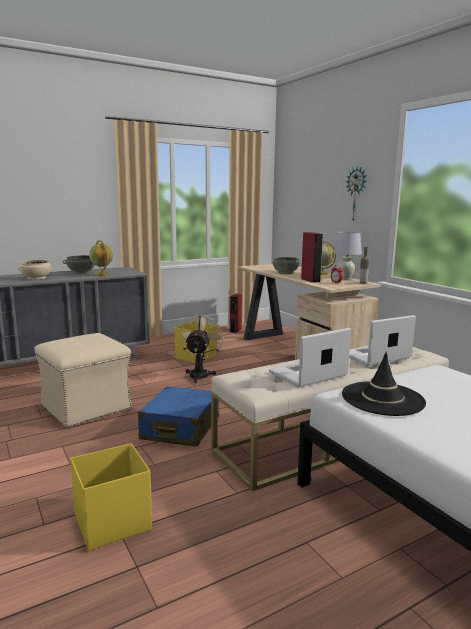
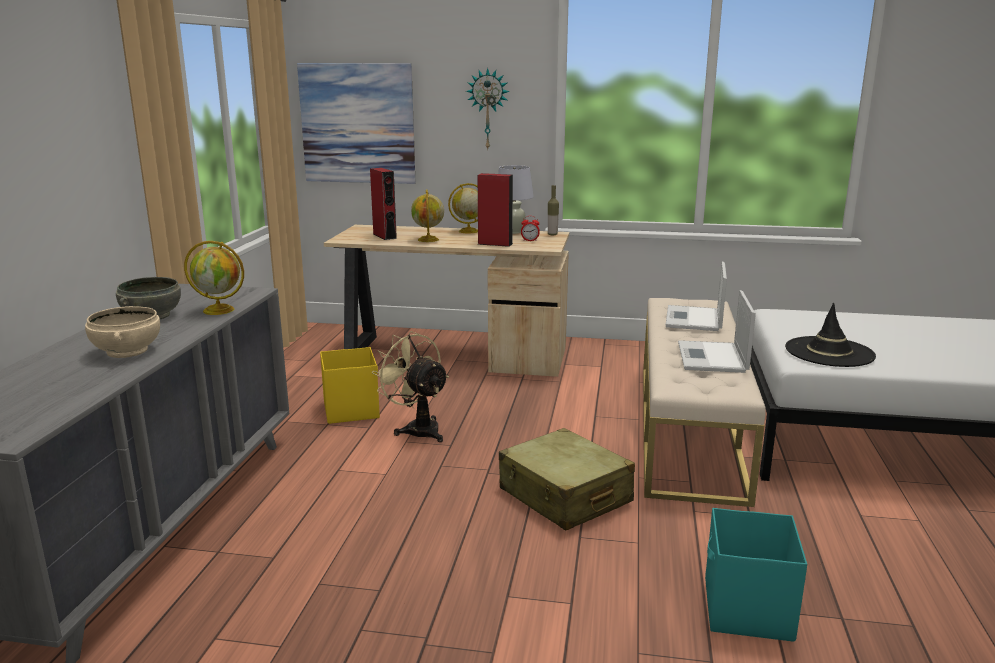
camera: 50 degrees left, 5 degrees up
(87, 406) = (397, 541): beige ottoman -> none
(111, 522) = (747, 610): yellow storage box -> turquoise storage box
(180, 428) = (565, 496): blue suitcase -> beige suitcase
(235, 330) = (301, 353): red speaker -> red speaker (384, 236)
(285, 273) = (428, 240): grey bowl -> globe
(298, 203) = (358, 124): none -> picture

